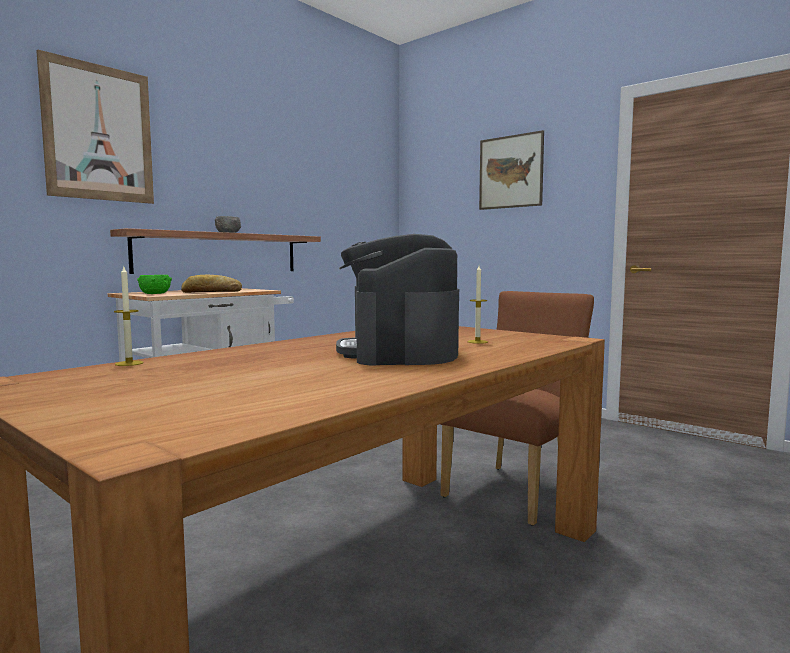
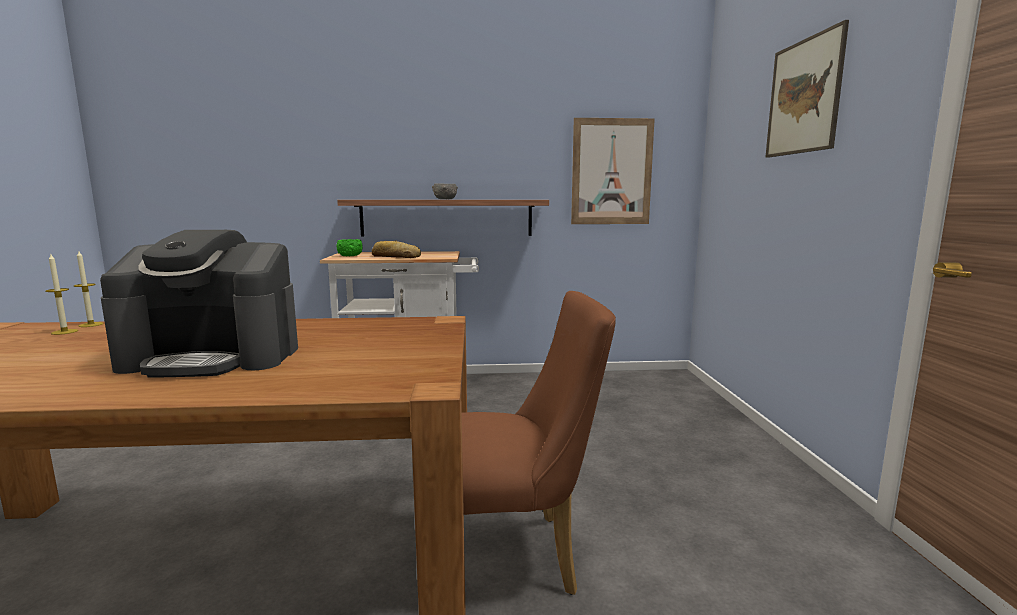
camera: 45 degrees right, 5 degrees up
(99, 133) = (336, 119): picture -> picture (611, 172)
(399, 352) = (214, 357): coffee machine -> coffee machine turned 135 degrees counterclockwise
(477, 342) = (331, 361): candle -> candle (64, 332)

